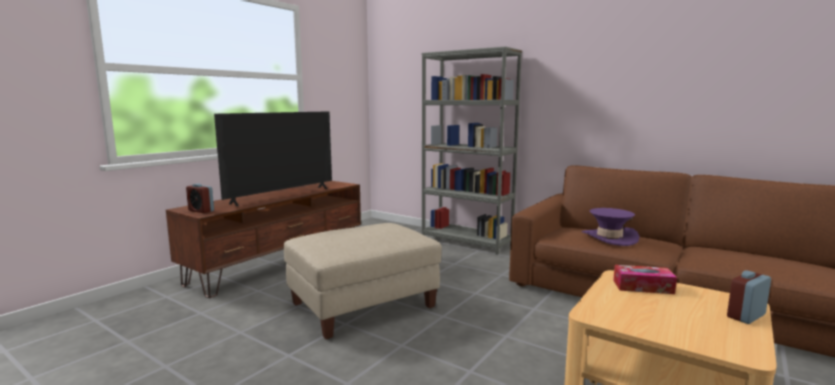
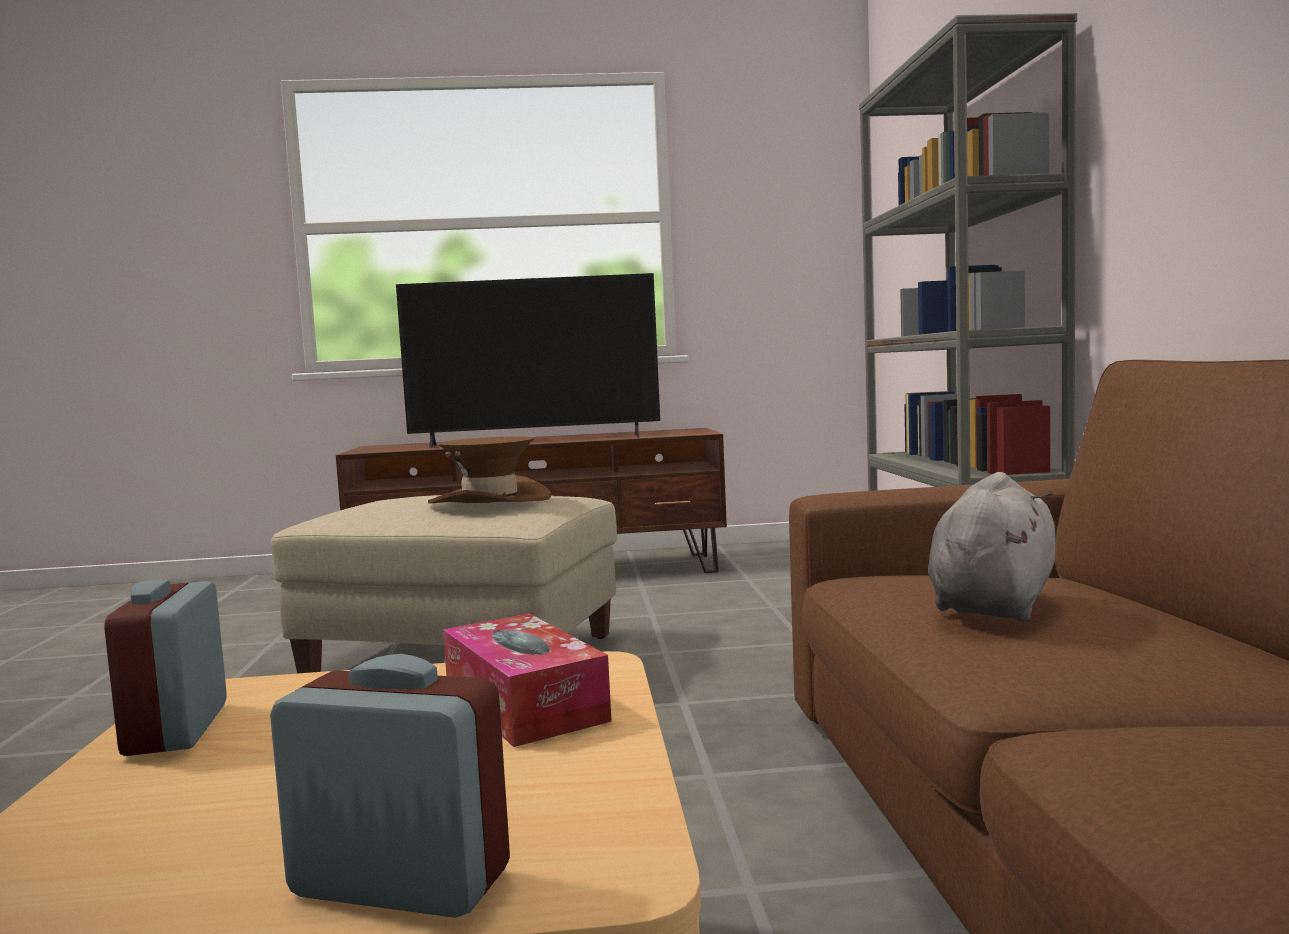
camera: 50 degrees right, 5 degrees down
(201, 211) = (375, 449): alarm clock -> alarm clock (177, 729)
(381, 231) = (490, 500): none -> brown hat
(609, 238) = (994, 603): purple hat -> grey plush toy

